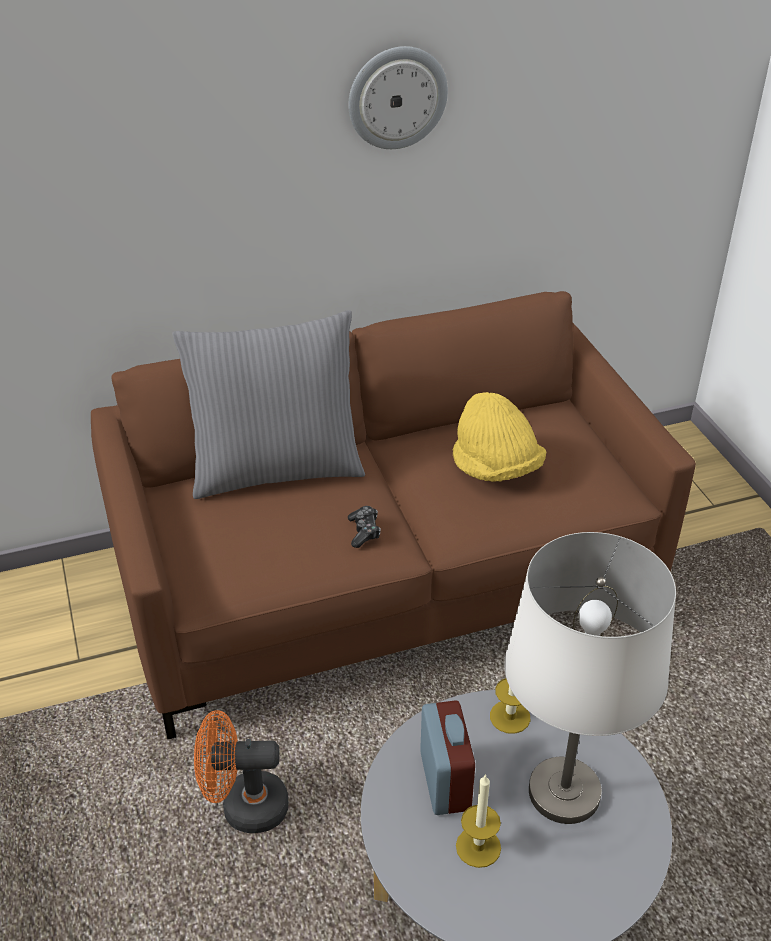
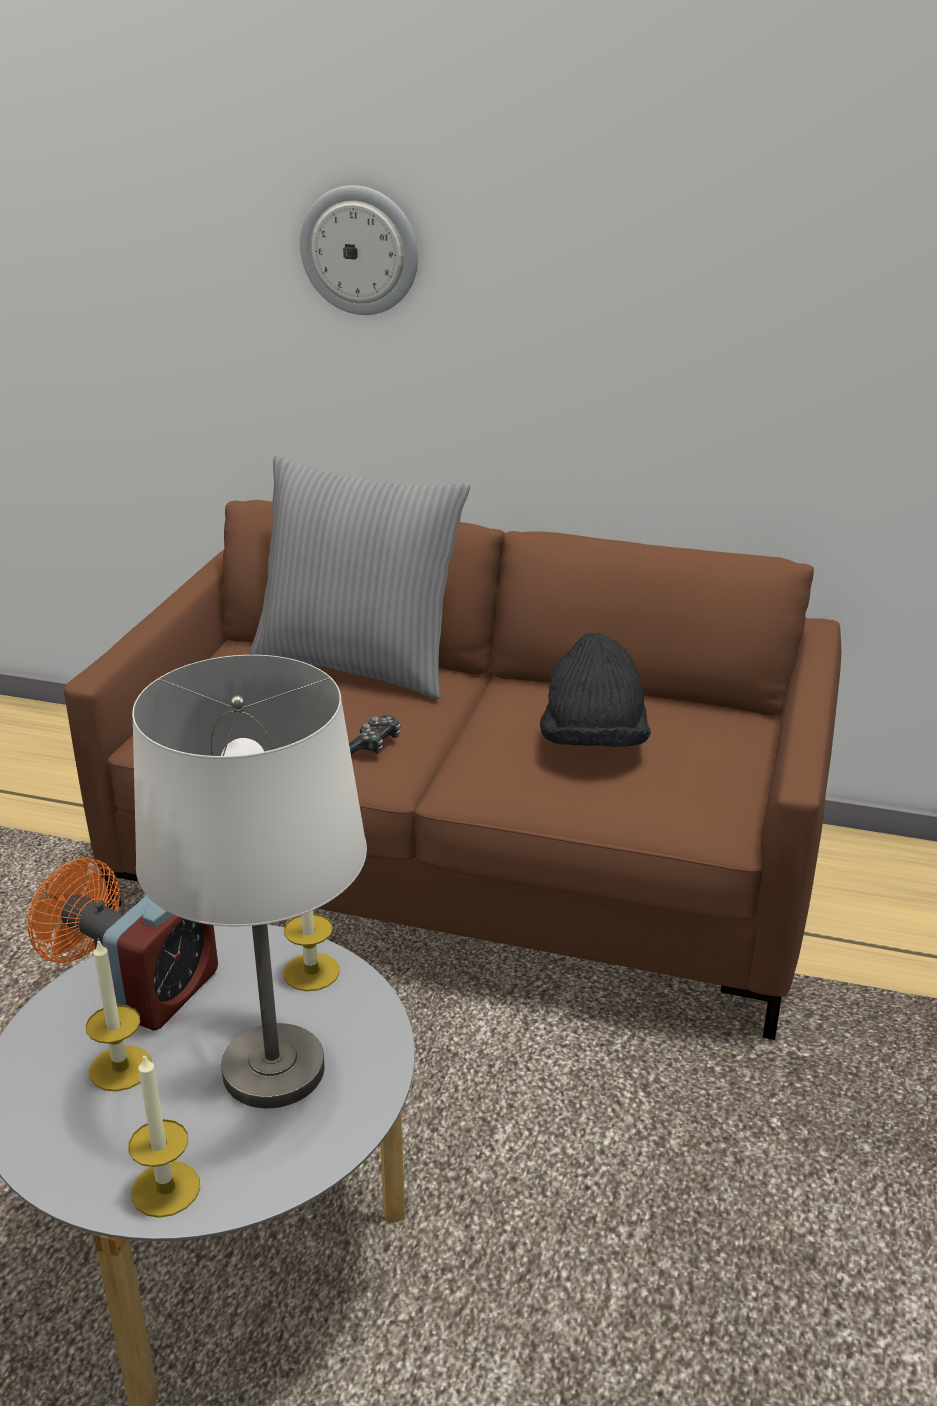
camera: 35 degrees right, 10 degrees down
(397, 97) = (608, 246): wall clock -> wall clock (360, 250)
(495, 468) = (593, 743): yellow hat -> black hat
(594, 901) = (166, 1189): none -> candle

